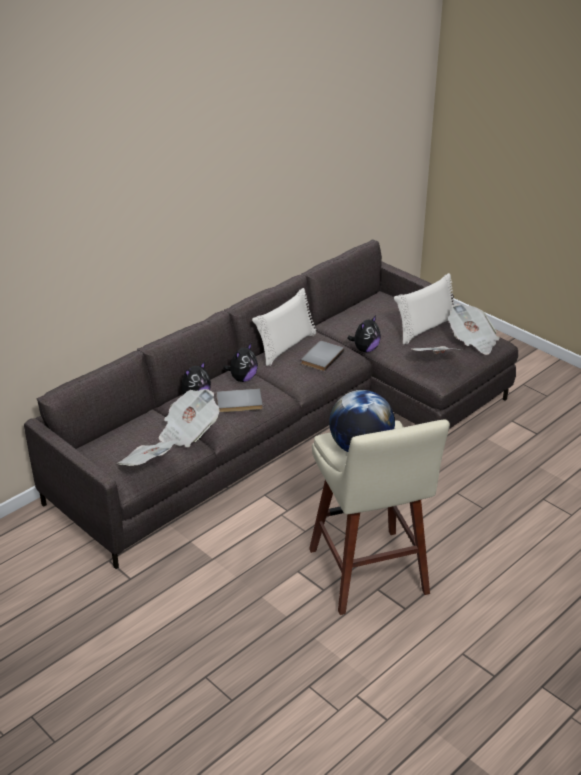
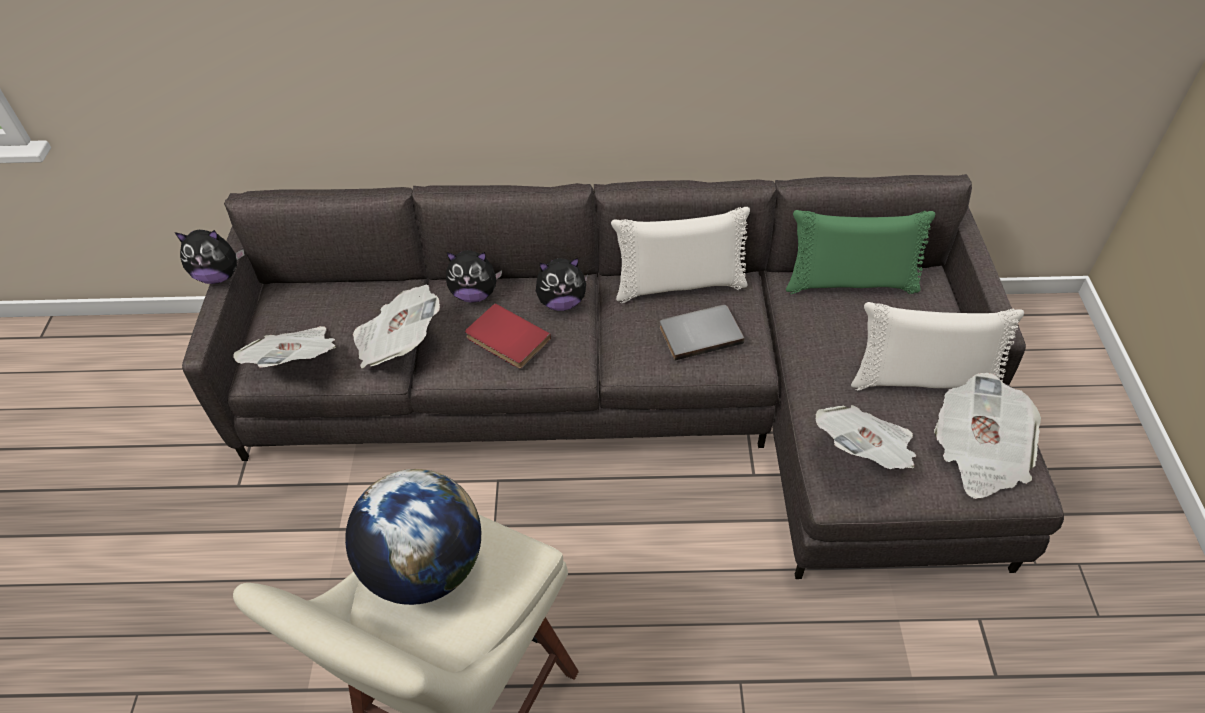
camera: 45 degrees right, 15 degrees up
(239, 403) = (506, 340): grey book -> red book
(354, 312) = (850, 282): none -> green pillow
(365, 349) = (788, 358): plush toy -> plush toy (219, 275)

